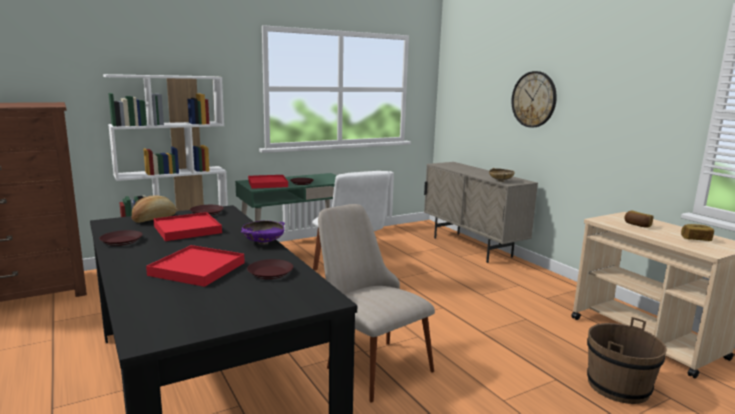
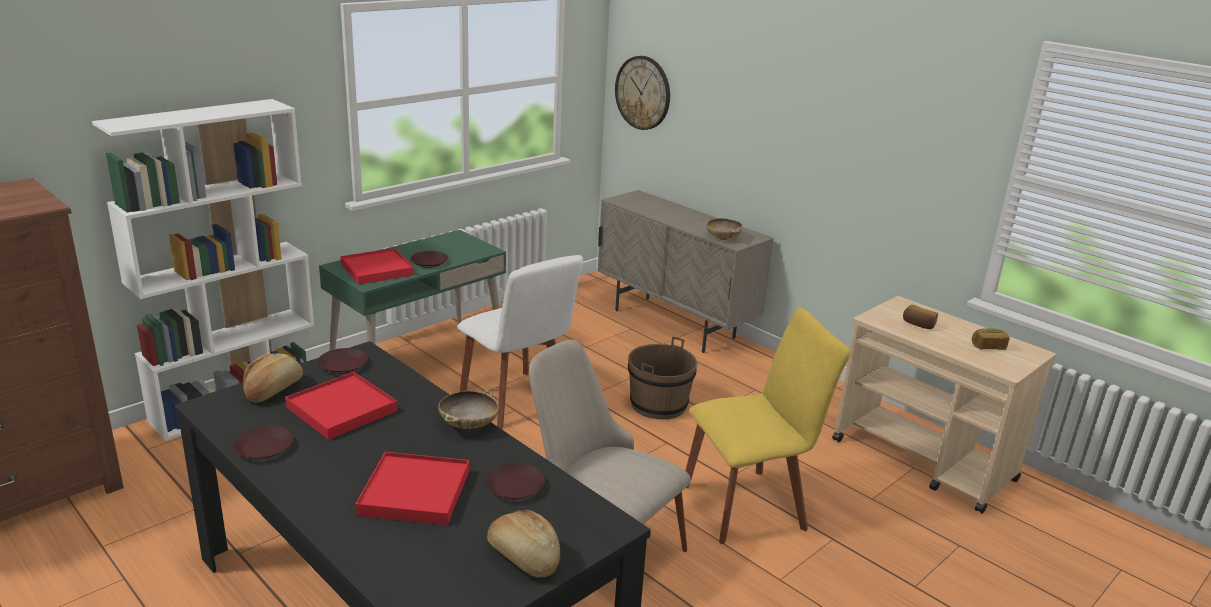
camera: 15 degrees left, 10 degrees up
(245, 309) = (523, 557): none -> bread
(263, 243) = (469, 425): purple bowl -> beige bowl
(493, 349) = (749, 505): none -> yellow chair
(534, 99) = (768, 116): wall clock -> wall clock (643, 93)
(618, 386) = (902, 539): brown bucket -> brown bucket (658, 405)

